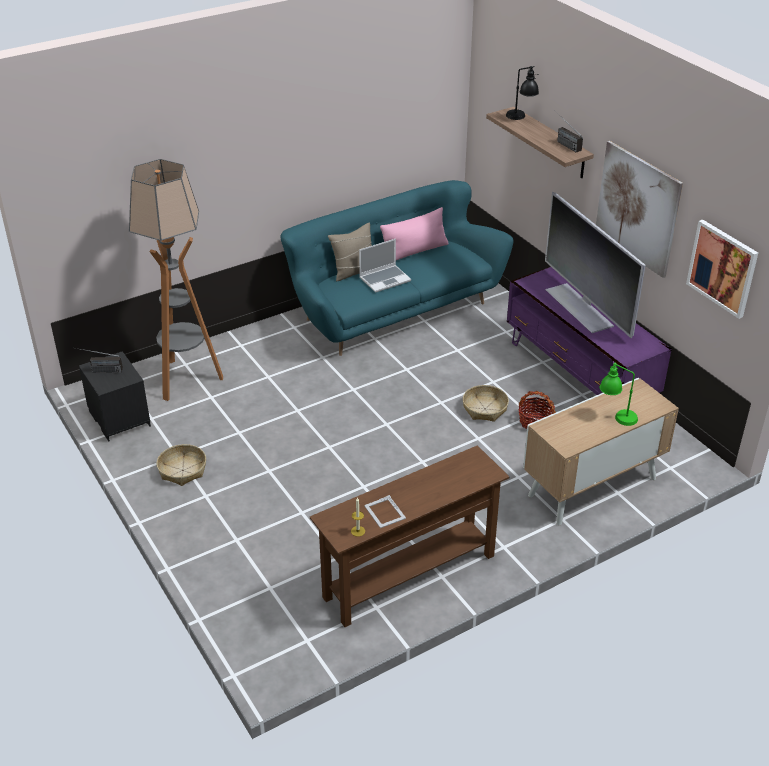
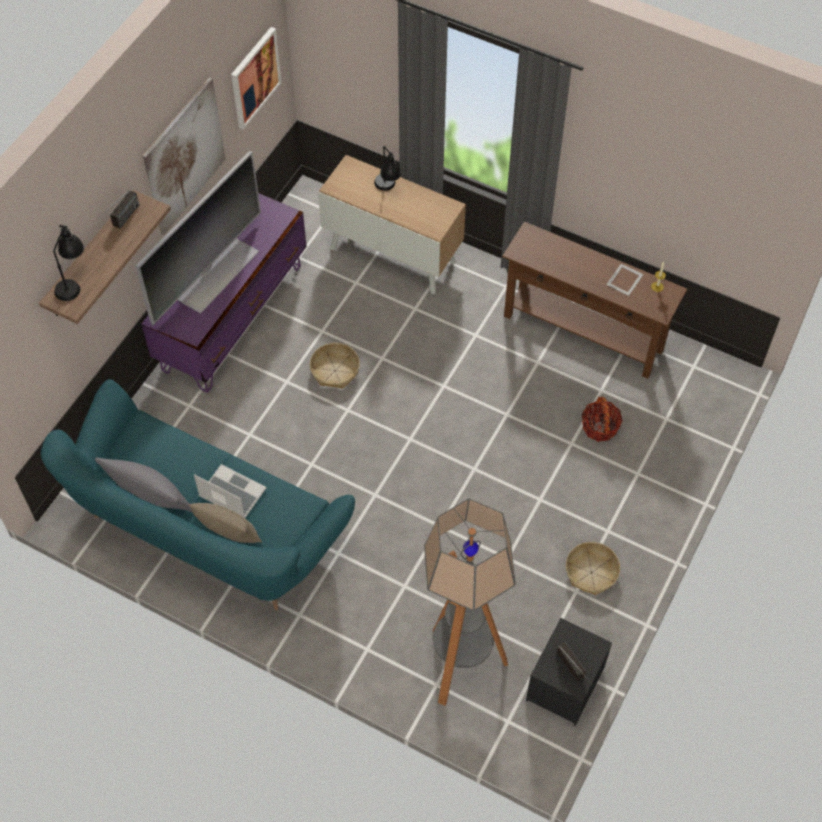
camera: 120 degrees left, 20 degrees up
(415, 251) = (149, 495): pink pillow -> grey pillow
(535, 422) = (329, 325): basket -> basket (600, 427)
(616, 417) = (388, 189): green table lamp -> black table lamp

